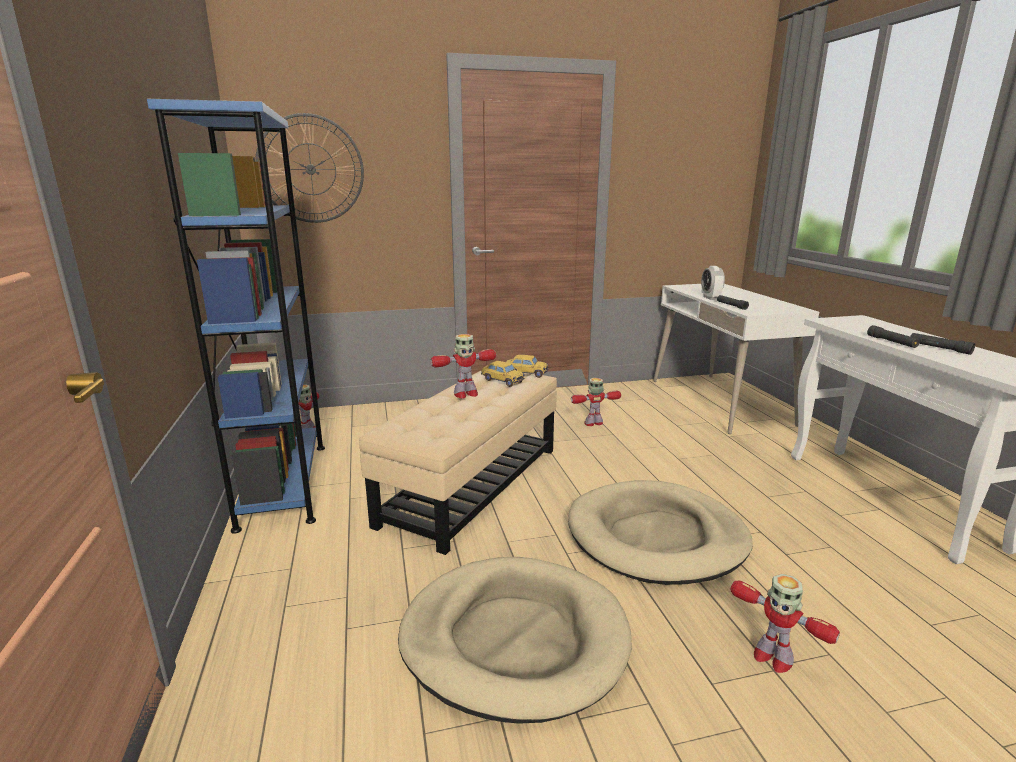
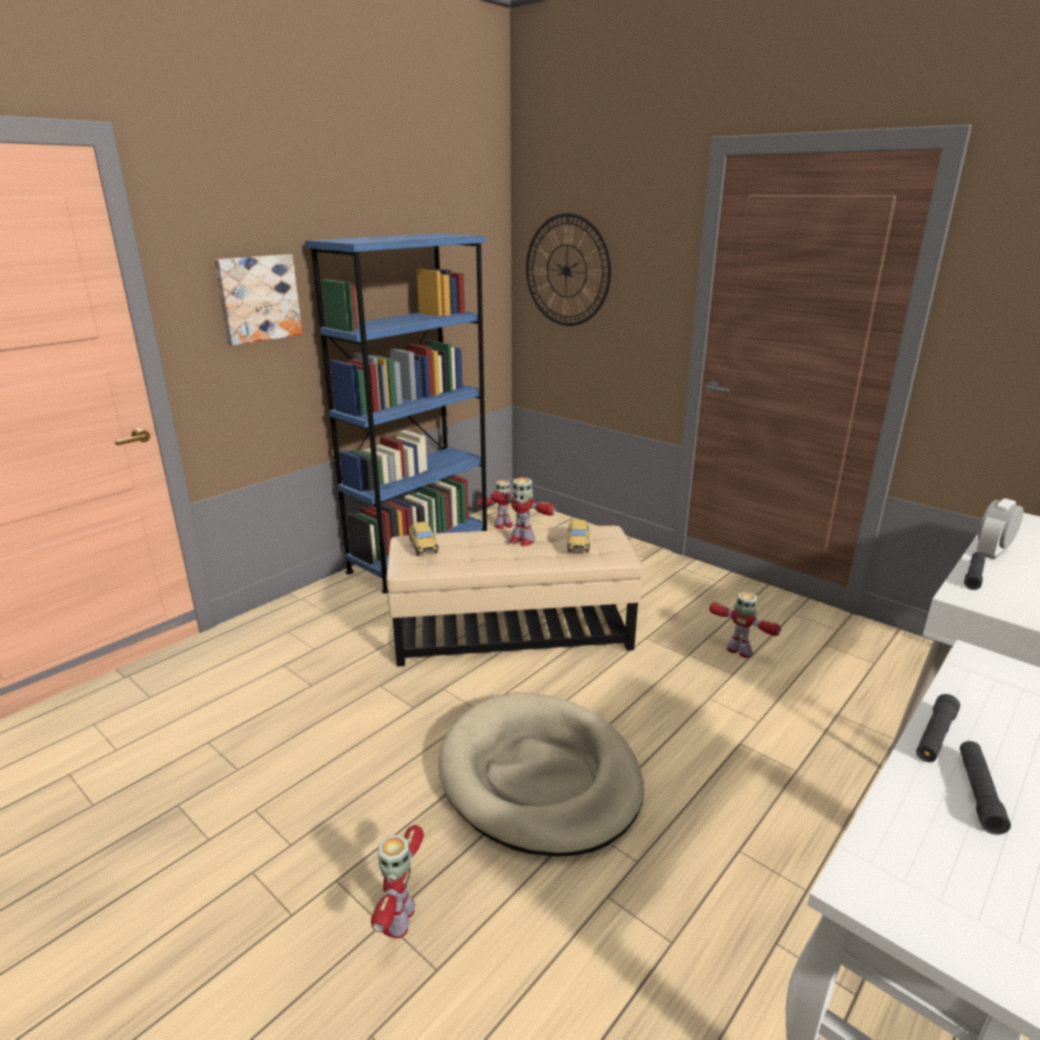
camera: 55 degrees right, 5 degrees up
(125, 171) = (258, 298): none -> picture
(514, 639) = (319, 744): beige dog bed -> none
(526, 373) = (616, 547): toy car -> toy car (423, 546)

